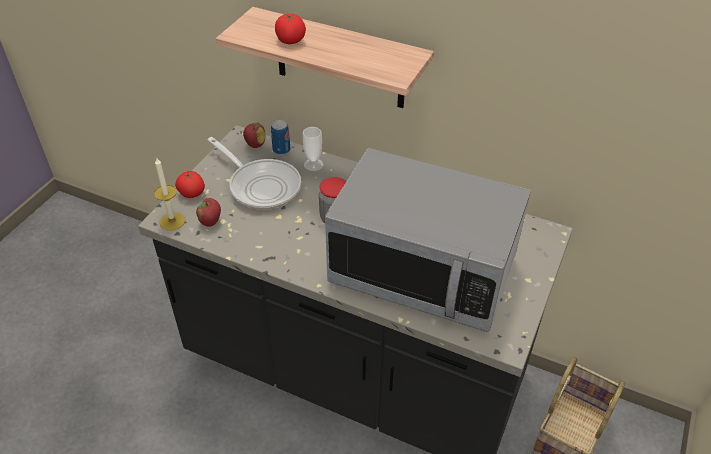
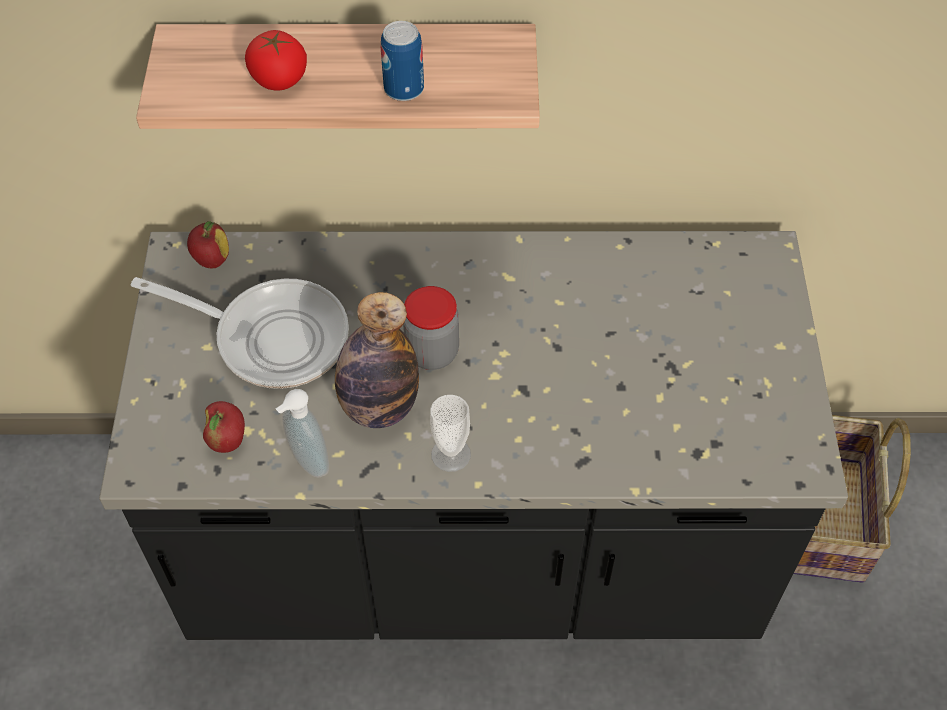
camera: 25 degrees left, 10 degrees up
(172, 221) = (158, 465): candle -> none
(192, 193) = (158, 398): tomato -> none
(241, 245) = (307, 463): none -> soap dispenser
(281, 150) = (264, 254): can -> can (404, 89)
(292, 233) = (378, 407): none -> bottle
(313, 164) = (337, 263): cup -> cup (451, 454)
(423, 271) = (622, 392): microwave -> none

